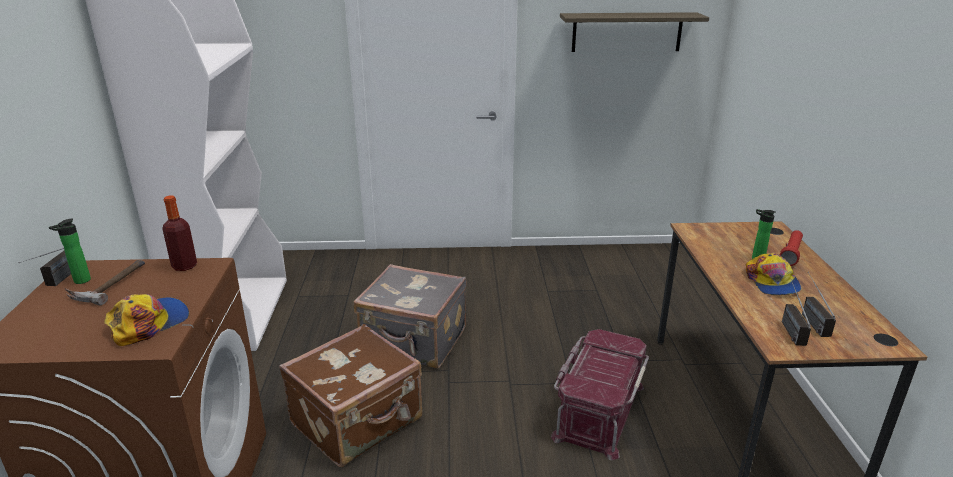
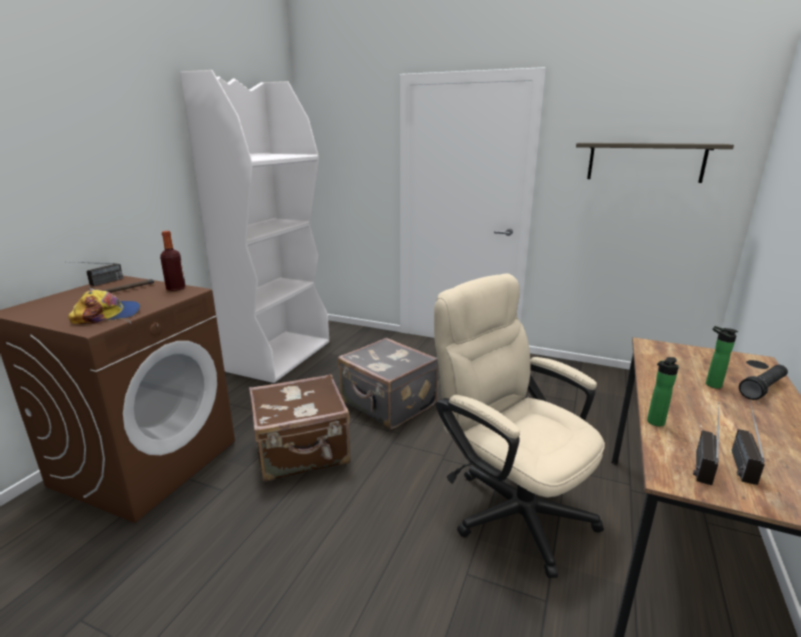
camera: 25 degrees right, 5 degrees down
(80, 281) = (109, 286): bottle -> bottle (654, 423)
(598, 410) = (510, 506): red storage box -> beige office chair
(772, 282) = (714, 410): cap -> none
(791, 254) = (763, 388): red flashlight -> black flashlight

